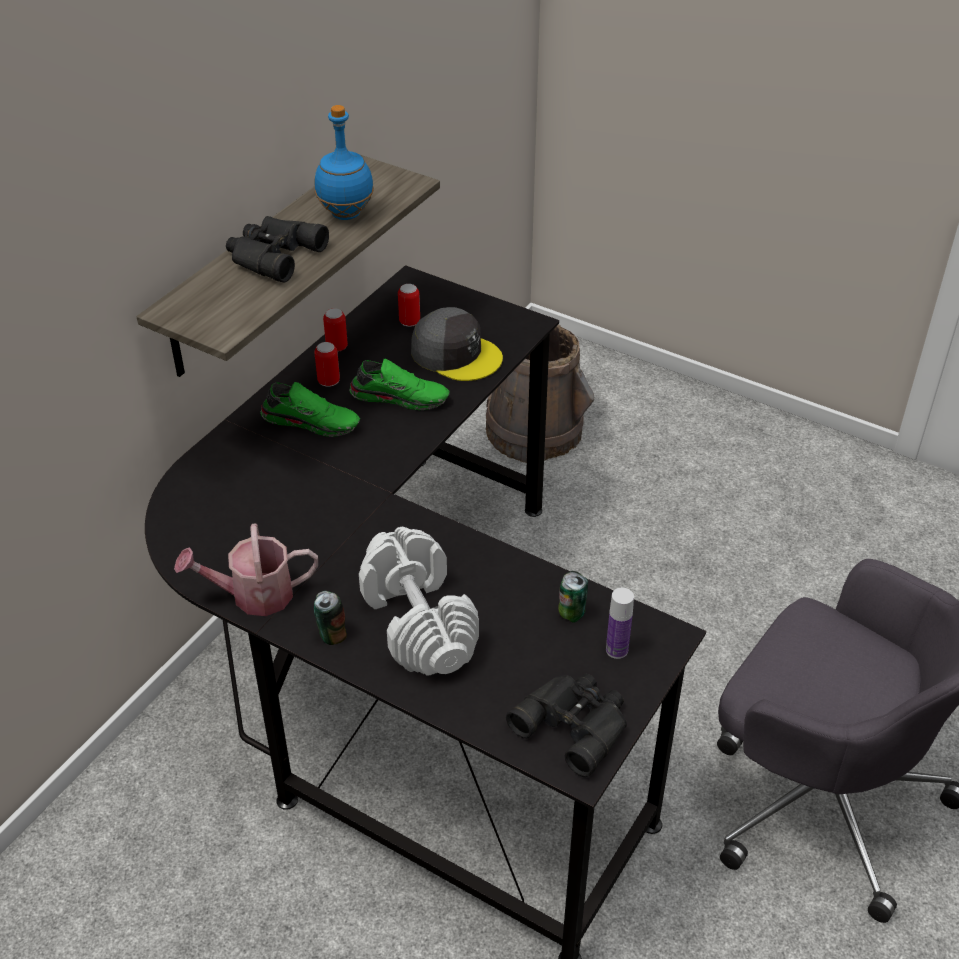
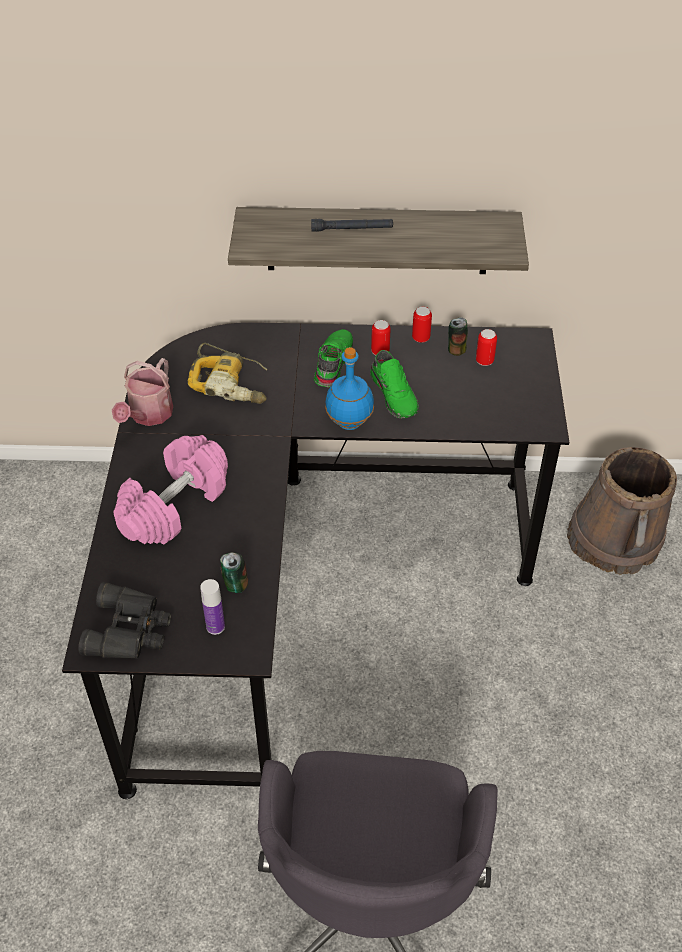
camera: 60 degrees right, 5 degrees up
(253, 595) = (148, 415): watering can -> watering can turned 120 degrees counterclockwise
(266, 507) = (231, 382): none -> power drill
(272, 255) = (352, 229): black binoculars -> black flashlight
(312, 421) = (332, 363): green shoe -> green shoe turned 150 degrees counterclockwise
(331, 635) = (137, 468): can -> can (456, 349)
(346, 213) = (435, 239): blue bottle -> blue bottle (350, 422)
(418, 622) = (174, 505): white dumbbell -> pink dumbbell
(456, 354) = (469, 402): grey cap -> none

